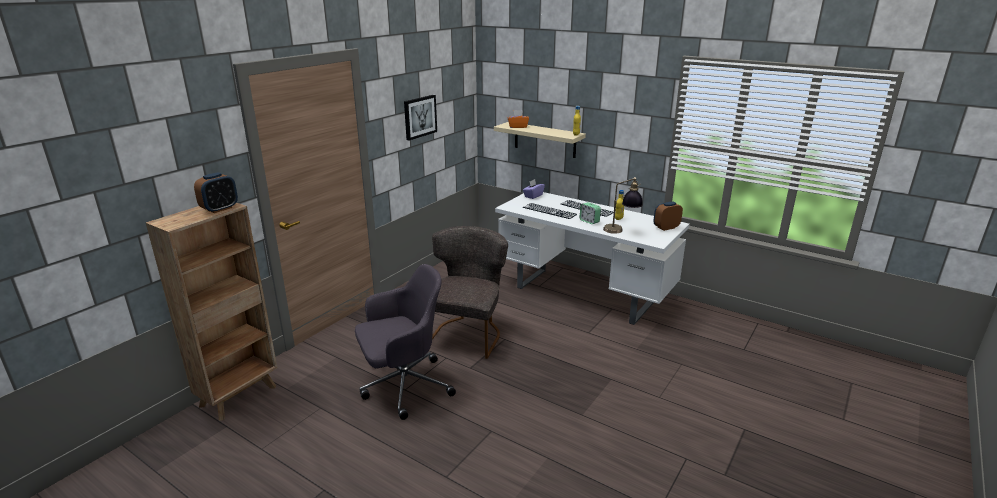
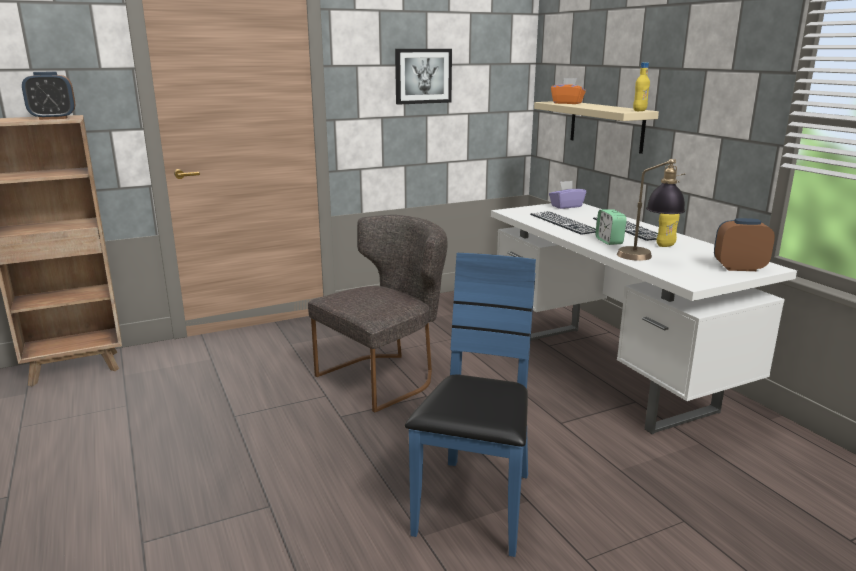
camera: 30 degrees right, 5 degrees down
(403, 386) = (238, 411): grey office chair -> none
(590, 390) = (475, 505): none -> blue chair

